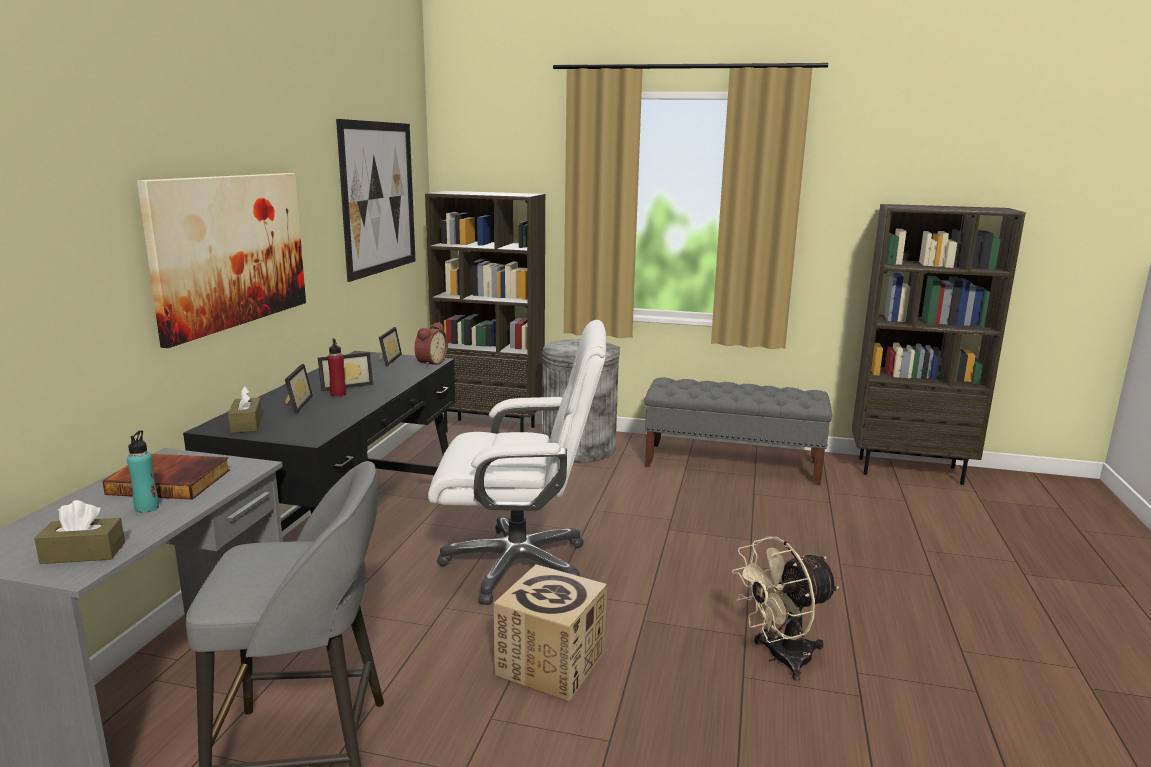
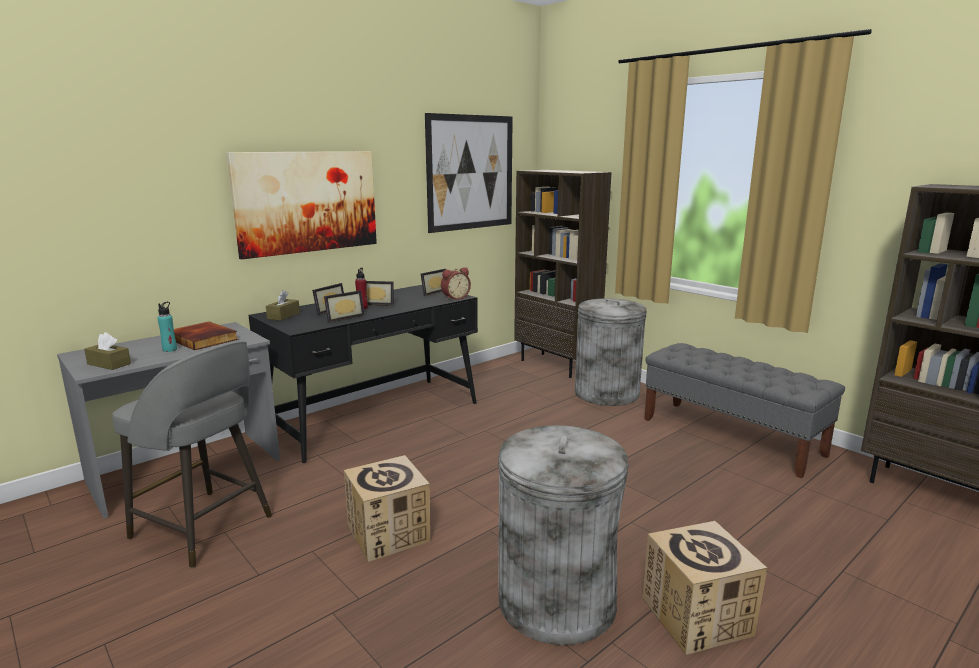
camera: 35 degrees right, 0 degrees up
(340, 411) = (343, 317): none -> picture frame
(519, 565) = (454, 462): white office chair -> none
(780, 658) = (557, 601): beige fan -> grey trash can
(884, 624) = (697, 616): none -> cardboard box

